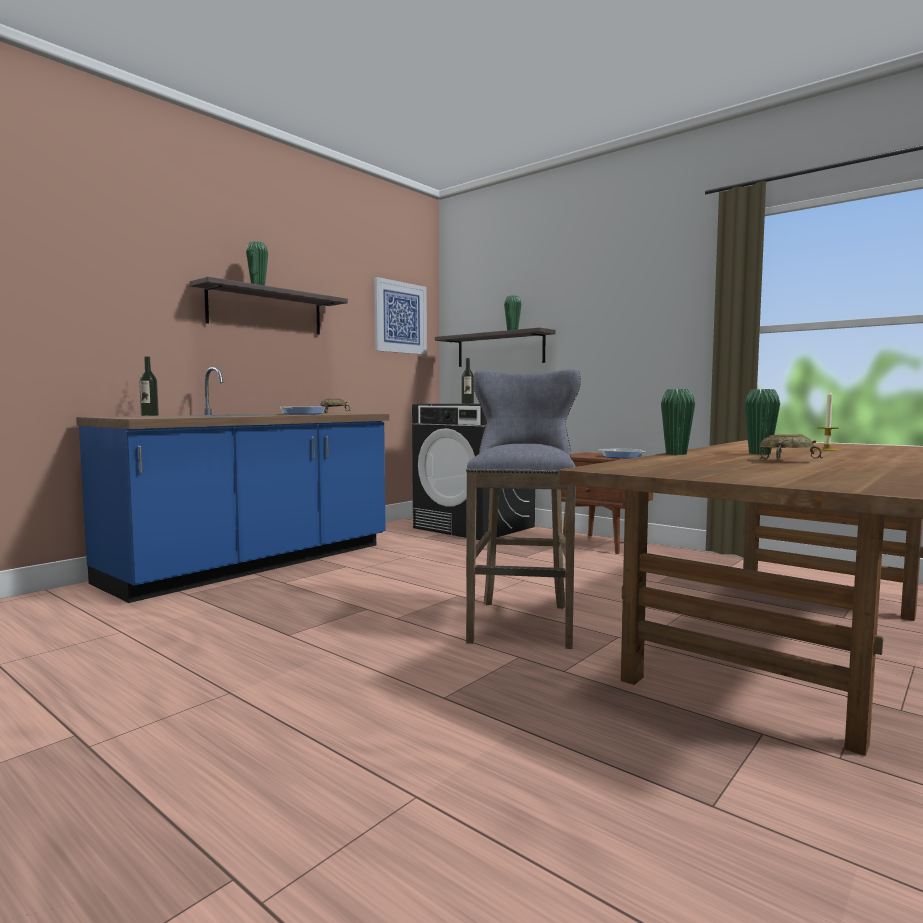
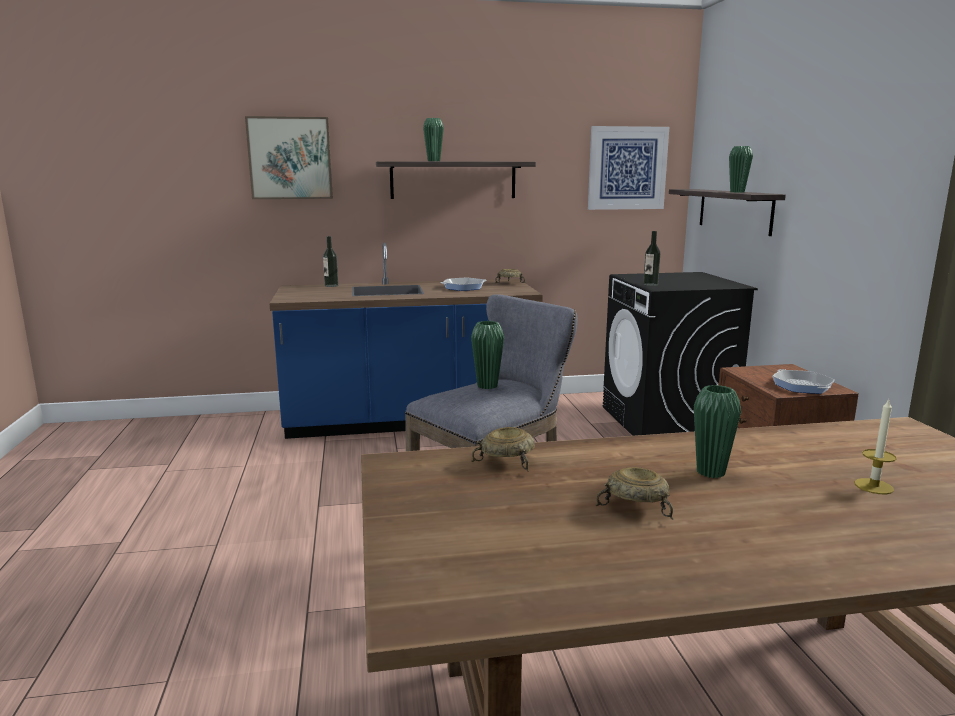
camera: 40 degrees right, 10 degrees up
(89, 262) = (290, 158): none -> picture
(659, 461) = (509, 461): none -> beige bowl
(676, 453) = (606, 445): green vase -> green vase (487, 386)

